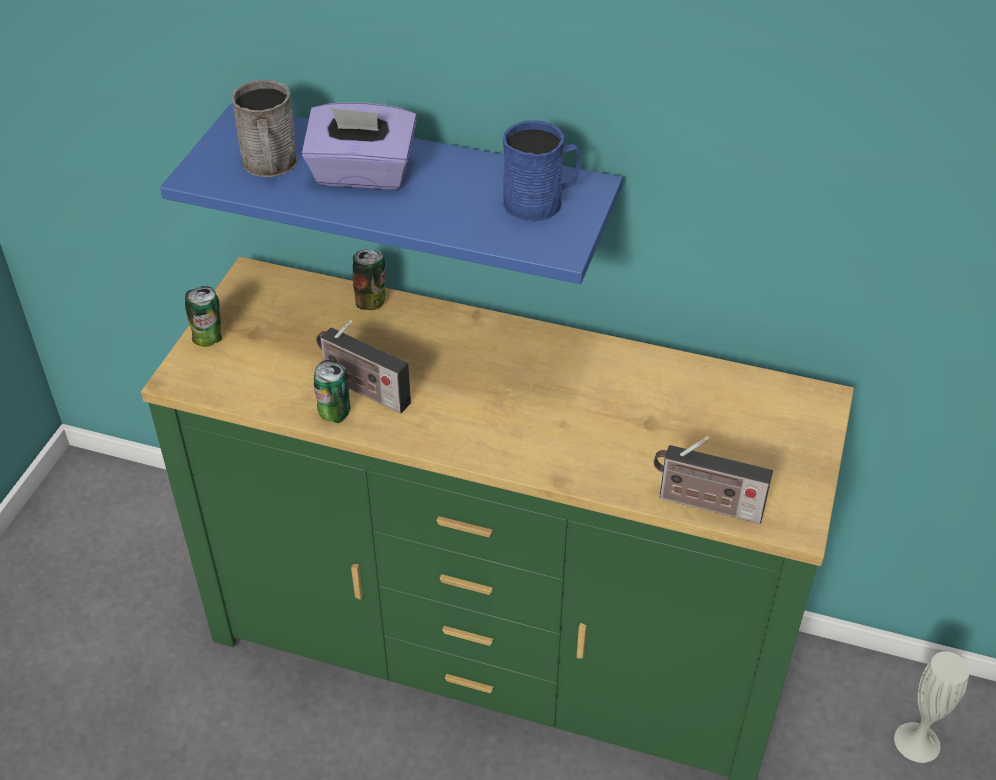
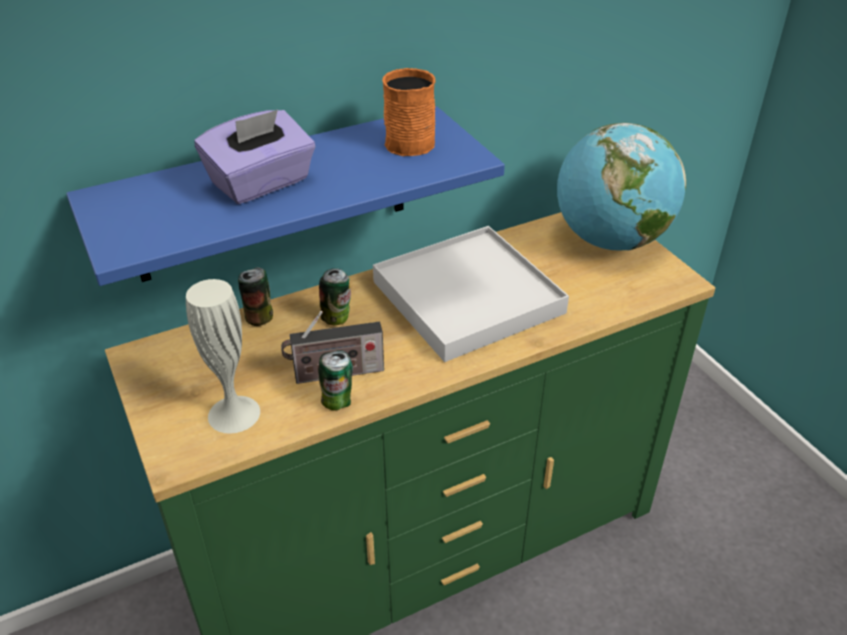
camera: 45 degrees left, 5 degrees down
(209, 339) = (162, 418): can -> can (337, 318)
(270, 165) = (176, 212): grey mug -> none
(541, 202) = (413, 140): blue mug -> orange mug
(560, 397) = (468, 297): none -> white tray
(705, 504) = (627, 300): radio -> none
(785, 435) = (610, 241): none -> globe
(917, 742) = (681, 422): white vase -> white vase (234, 414)

